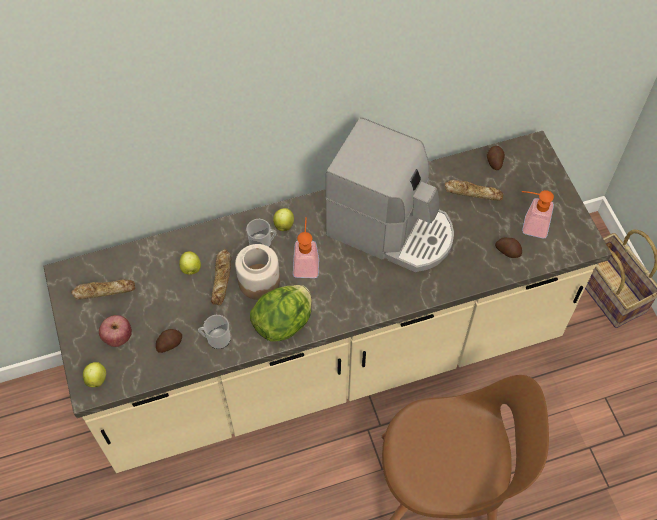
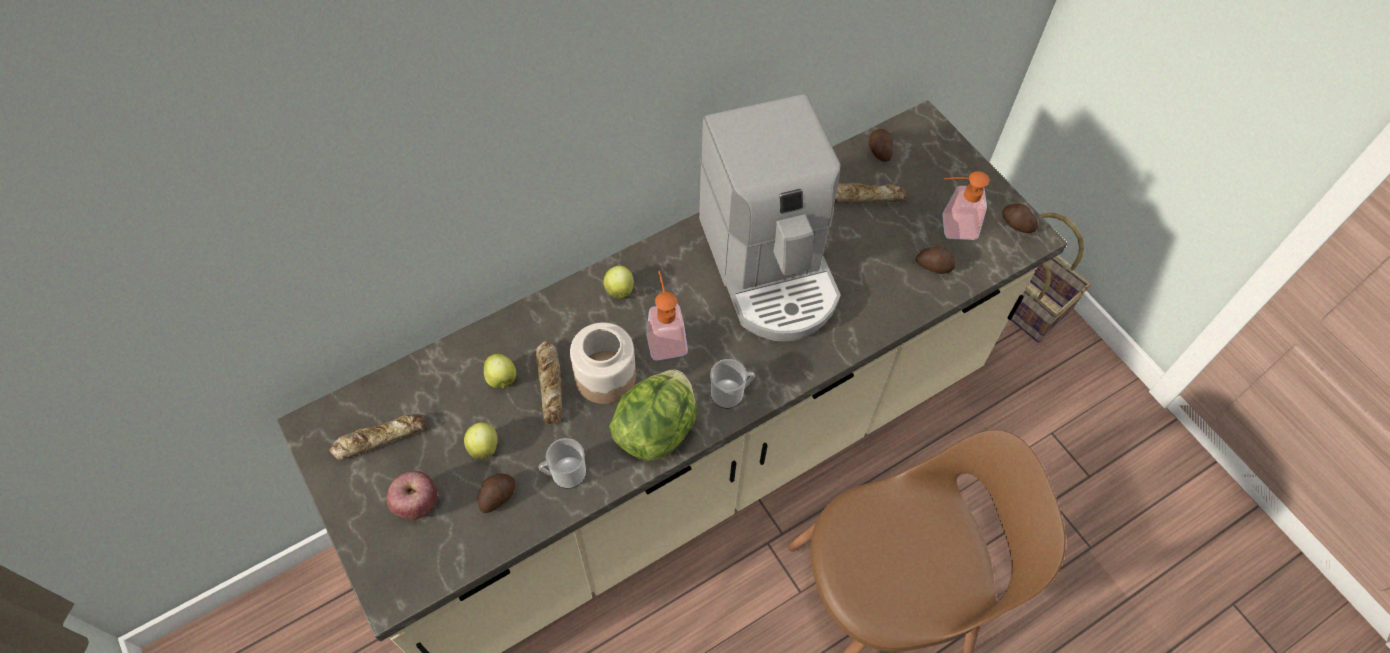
camera: 15 degrees left, 0 degrees up
(96, 379) = (399, 574): apple -> apple (483, 446)
(262, 243) = (596, 322): mug -> mug (731, 393)
(391, 230) = (770, 267): coffee machine -> coffee machine turned 60 degrees clockwise
(578, 233) = (1016, 225): none -> potato

